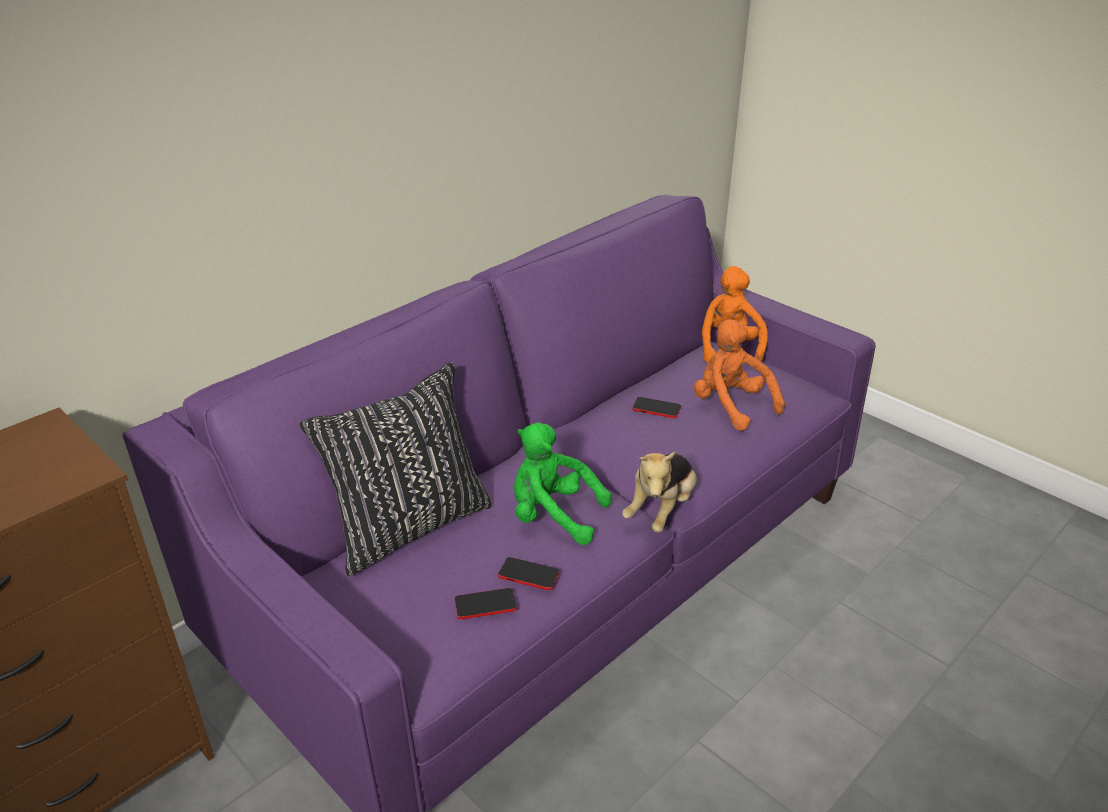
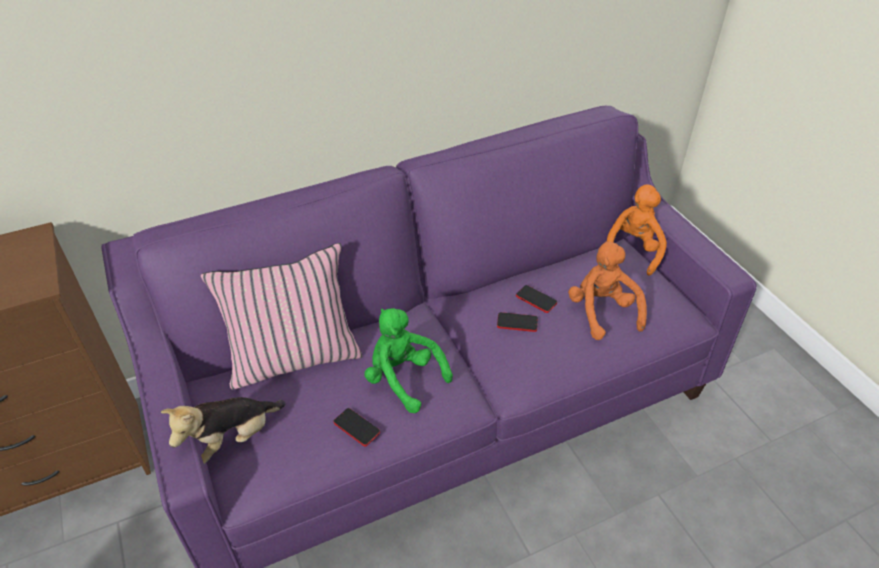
camera: 20 degrees right, 10 degrees up
(409, 526) = (294, 357): black pillow -> pink pillow
(485, 605) = (312, 444): phone -> phone (517, 323)
(661, 510) = (490, 398): plush toy -> plush toy (232, 440)

